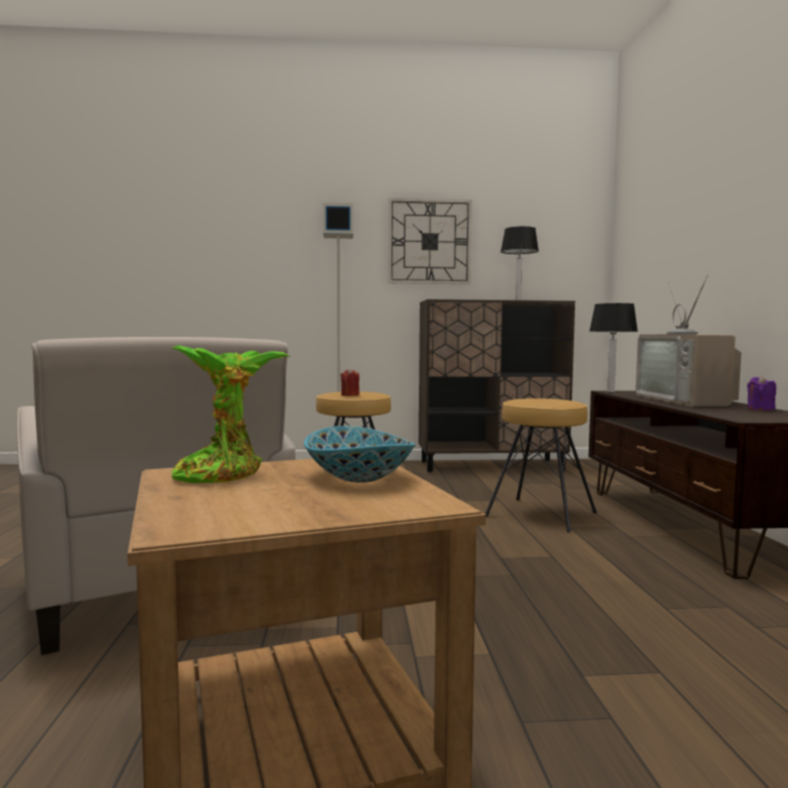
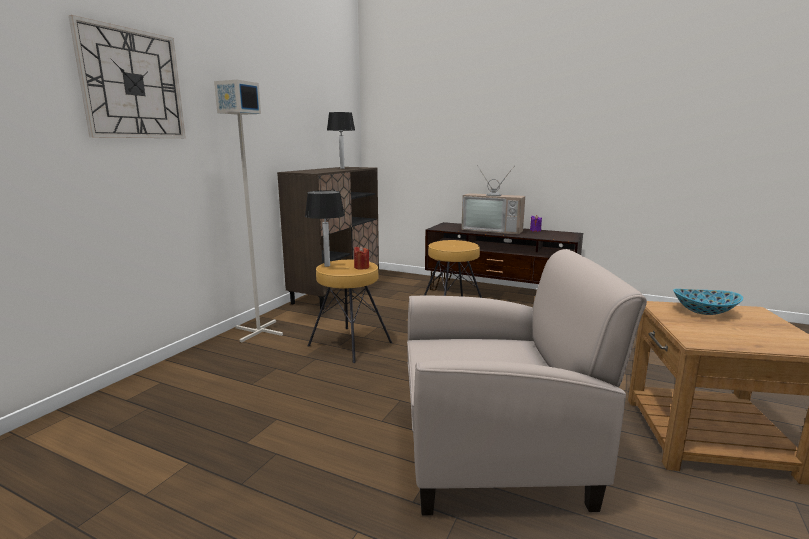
camera: 60 degrees left, 10 degrees up
(223, 474) = (700, 332): potted plant -> none
(429, 242) = (277, 117): wall clock -> wall clock (132, 84)
(610, 391) = (439, 229): table lamp -> table lamp (327, 266)

